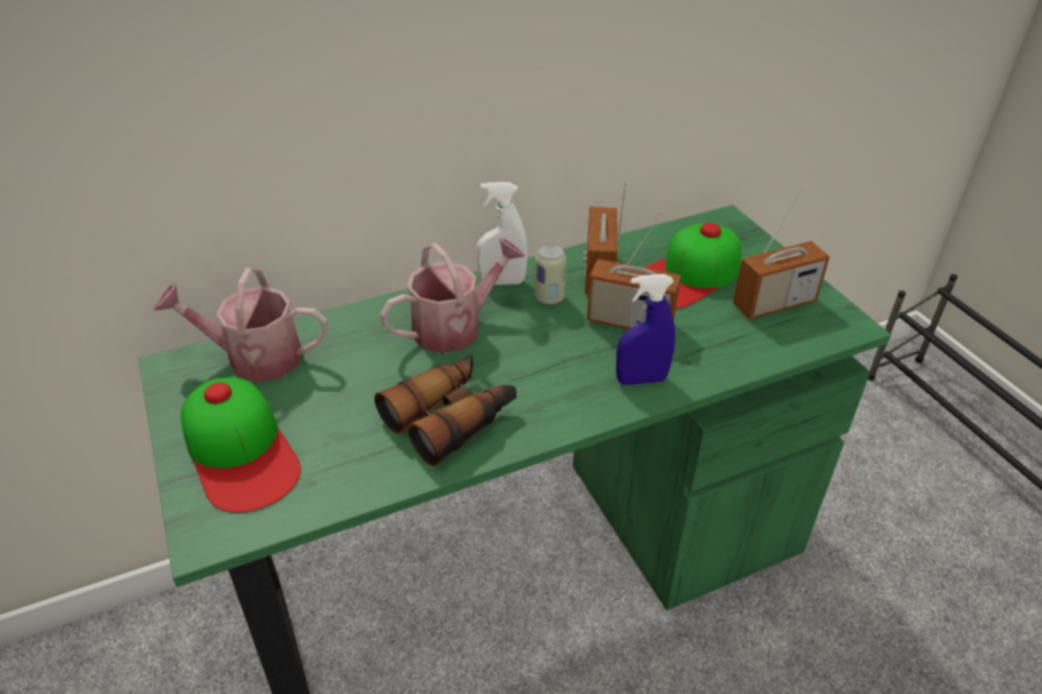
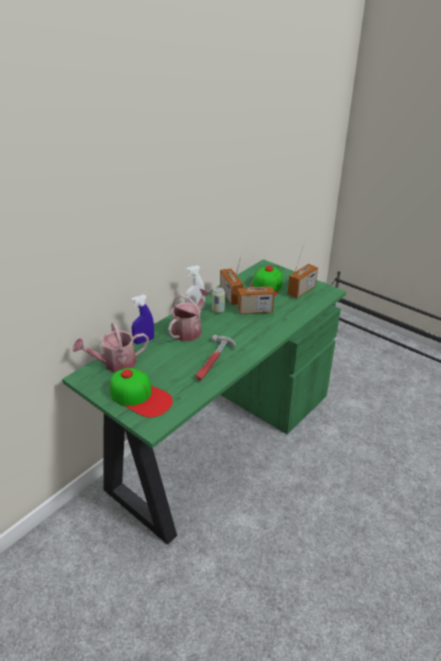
camera: 25 degrees left, 5 degrees down
(451, 417) = (213, 361): binoculars -> hammer
(641, 380) = (273, 329): blue spray bottle -> blue spray bottle (144, 341)

